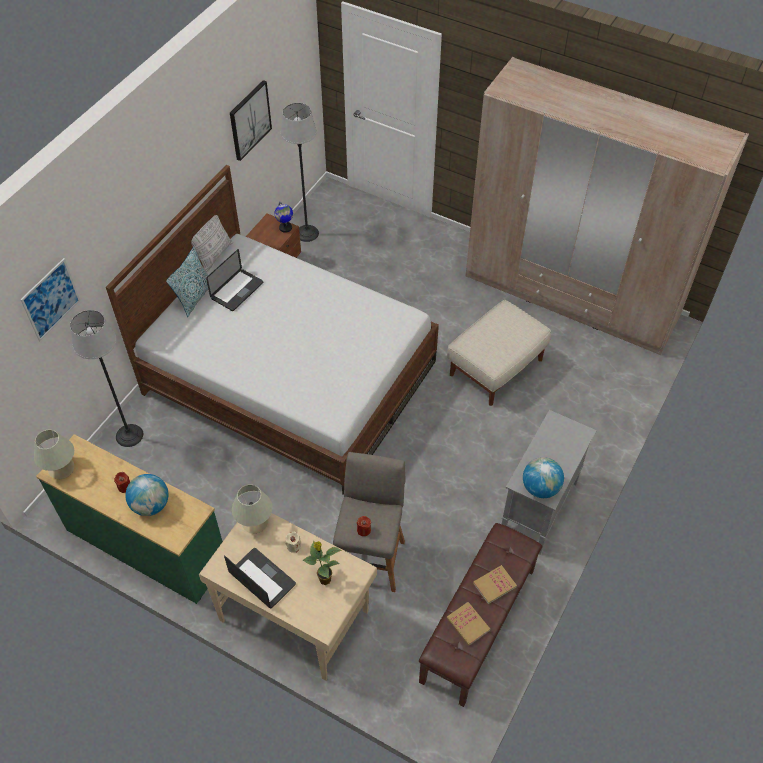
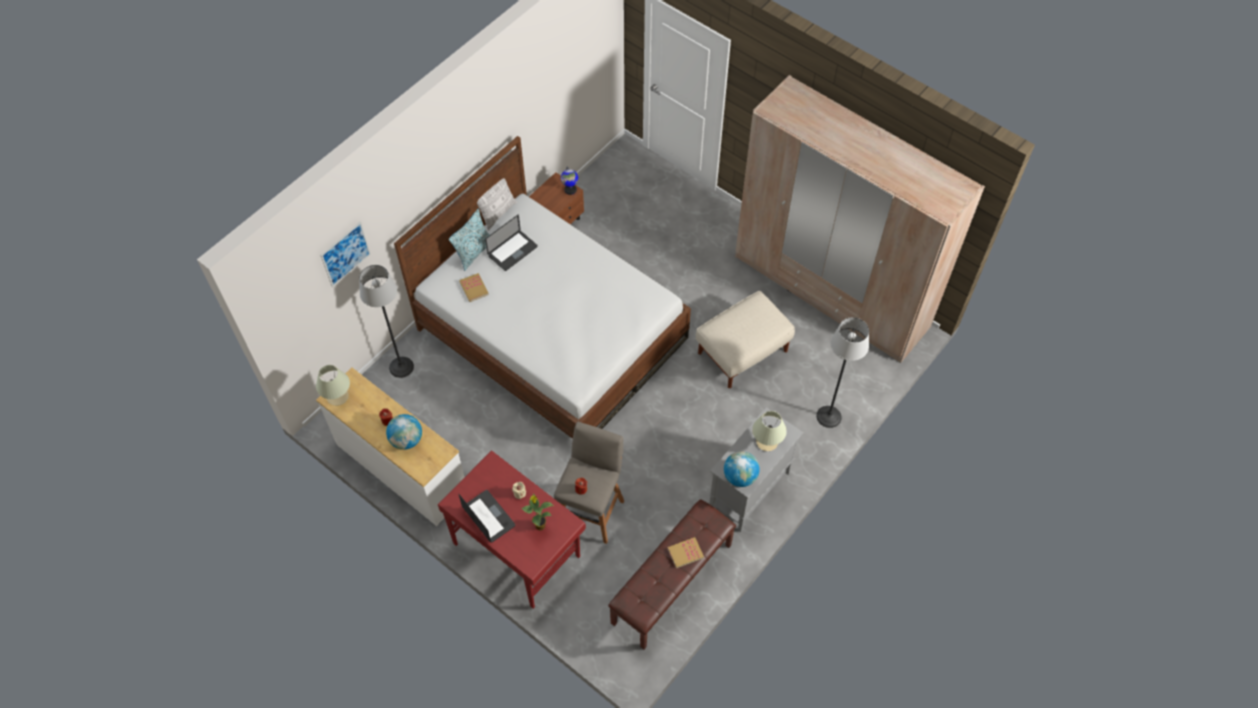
camera: 10 degrees right, 5 degrees up
(146, 546) = (401, 469): green dresser -> white dresser
(249, 120) = (545, 94): picture -> none
(255, 522) = (491, 468): beige table lamp -> beige table lamp (767, 442)
(294, 614) = (516, 548): beige desk -> red desk
(307, 233) = (594, 191): floor lamp -> floor lamp (828, 416)
(468, 624) = (655, 582): book -> book (474, 288)

